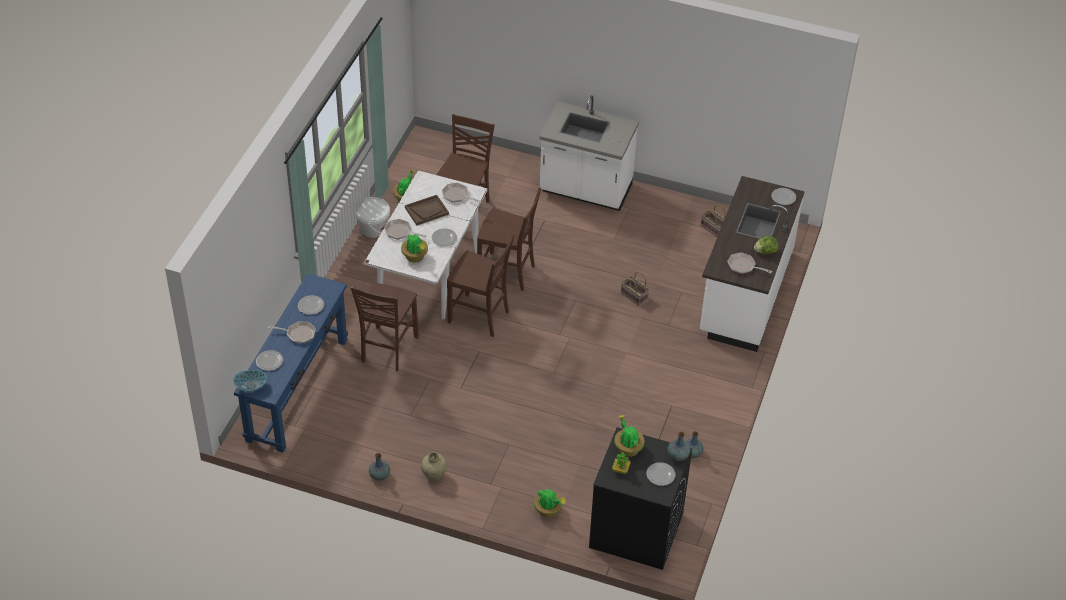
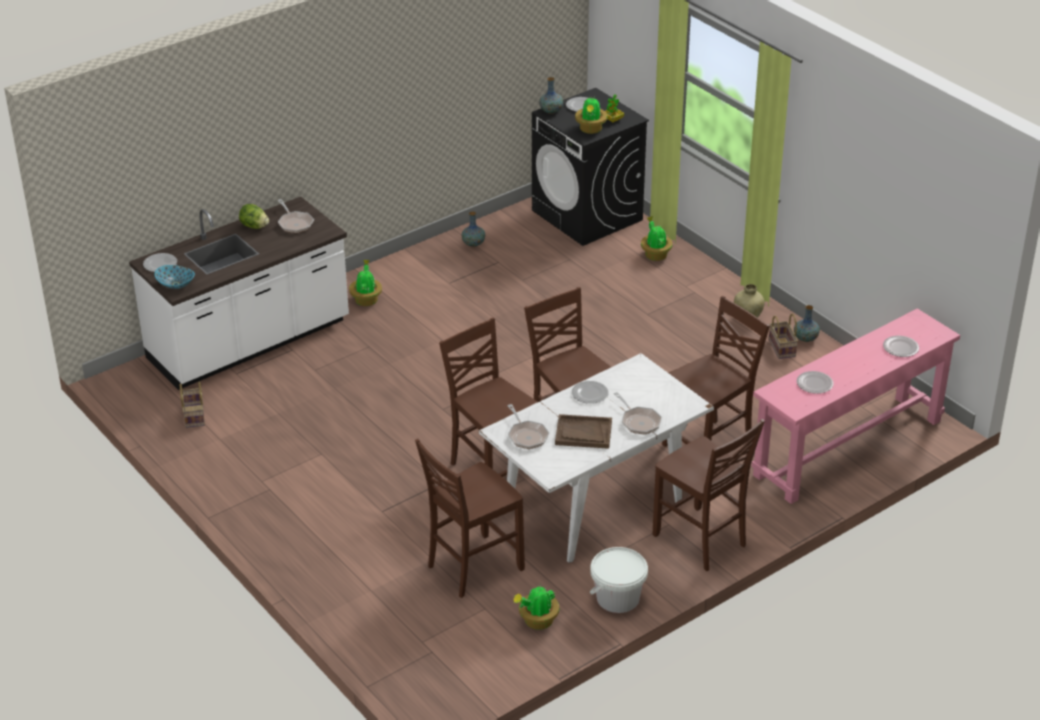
camera: 145 degrees left, 10 degrees down
(251, 386) = (936, 333): bowl -> bowl (176, 284)
(297, 389) = (848, 447): blue console table -> pink console table
(298, 334) = (849, 361): frying pan -> none
(350, 281) = (701, 541): none -> brown chair
(415, 257) = (644, 387): potted plant -> potted plant (366, 299)
(585, 191) = (289, 525): white counter -> none
(633, 296) = (372, 387): basket -> basket (783, 348)

